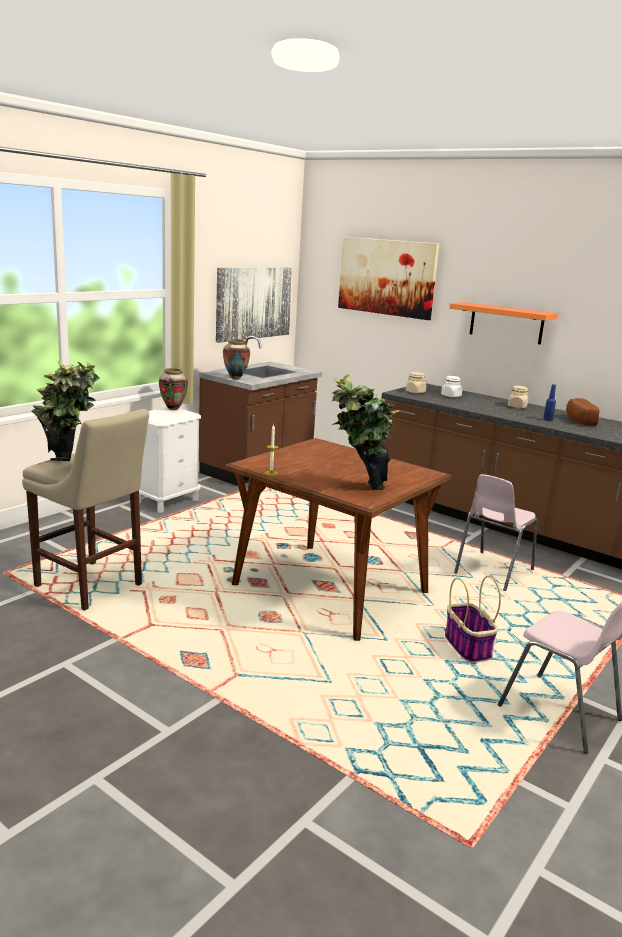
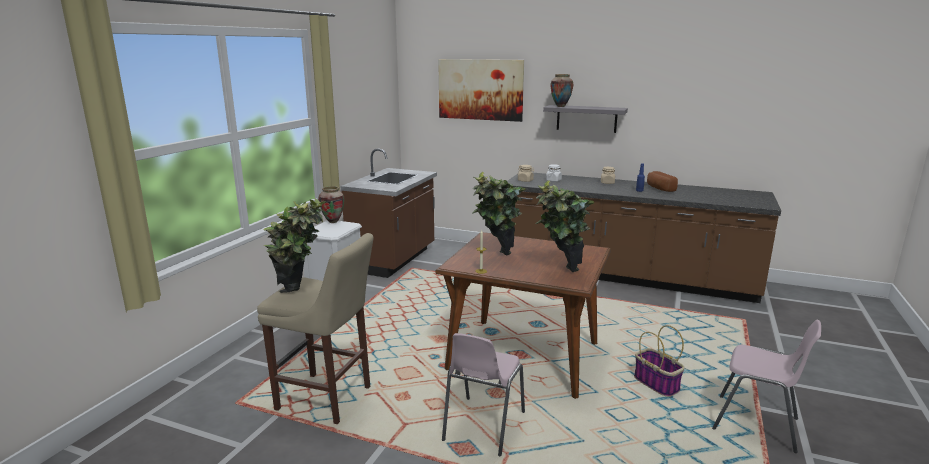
camera: 15 degrees left, 0 degrees up
(235, 378) = (376, 187): vase -> vase (560, 106)
(254, 303) = (372, 120): picture -> none
(303, 464) = (496, 258): none -> potted plant
(492, 572) = (627, 316): pink chair -> pink chair (482, 426)
(506, 323) = (586, 118): orange shelf -> grey shelf

